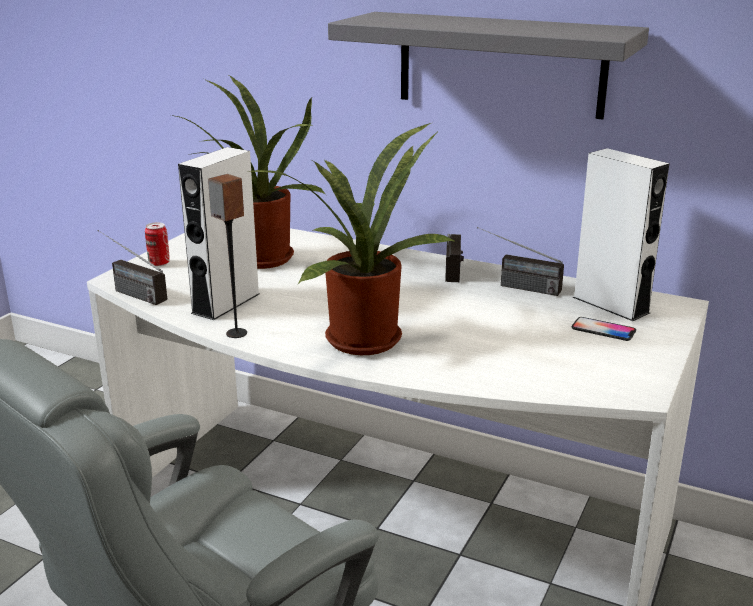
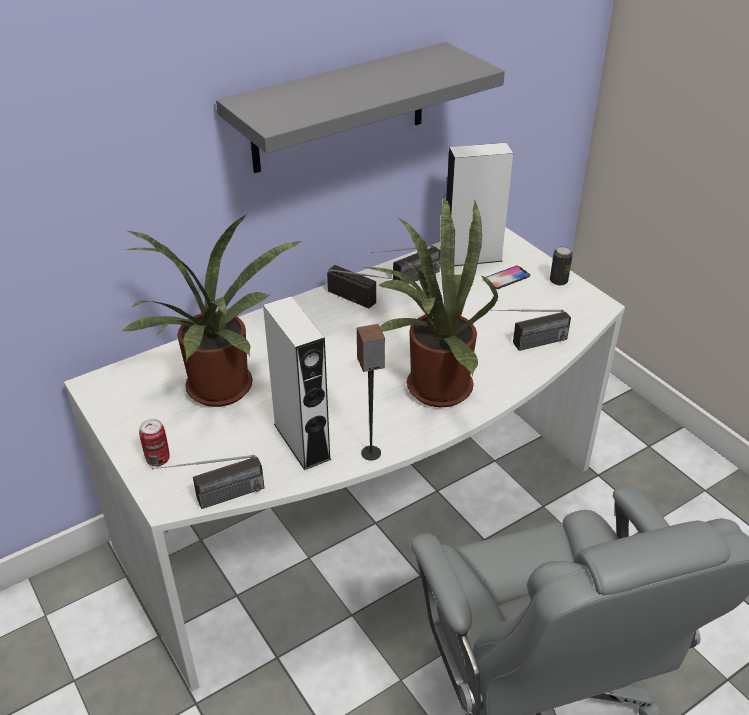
camera: 60 degrees left, 15 degrees up
(495, 368) = (527, 345): none -> radio
(649, 359) = (558, 281): none -> can

